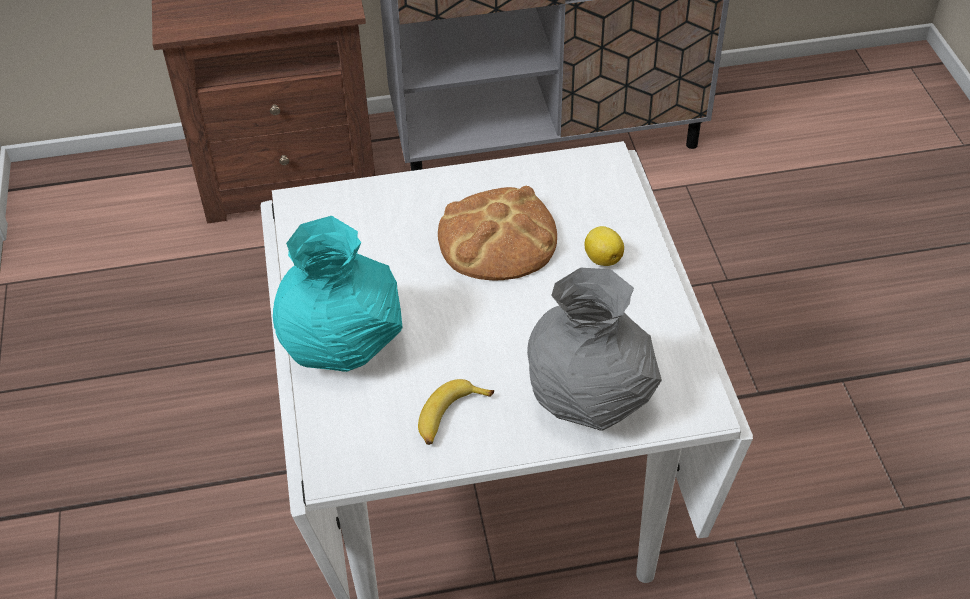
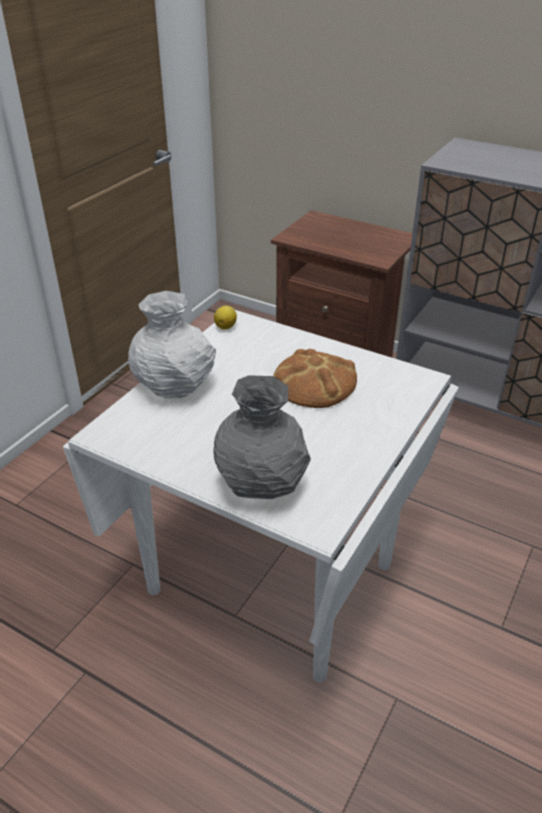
camera: 40 degrees right, 10 degrees down
(344, 344) = (176, 386): turquoise vase -> white vase
(450, 417) = (180, 447): banana -> none
(602, 258) = (361, 422): lemon -> lemon (226, 326)

